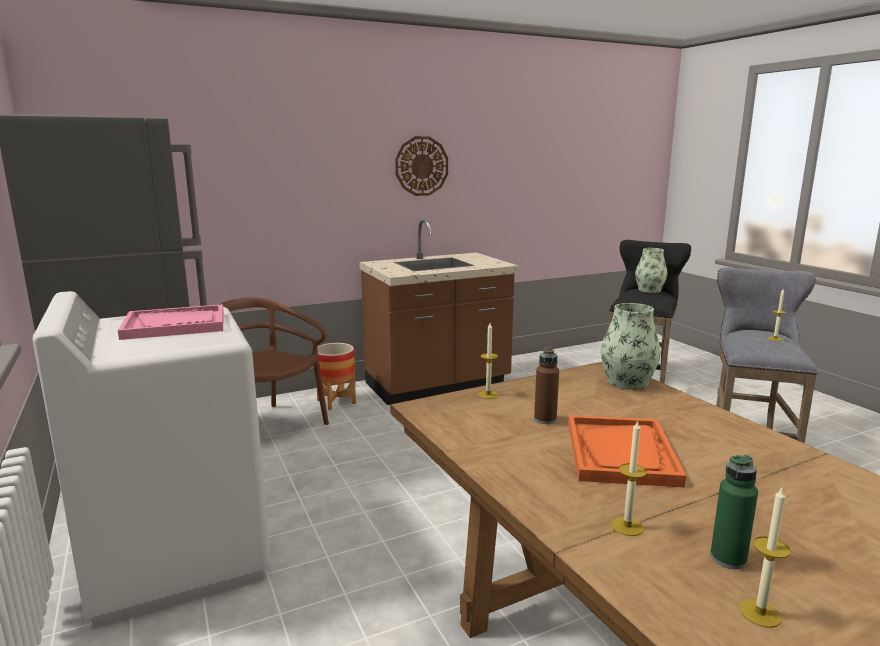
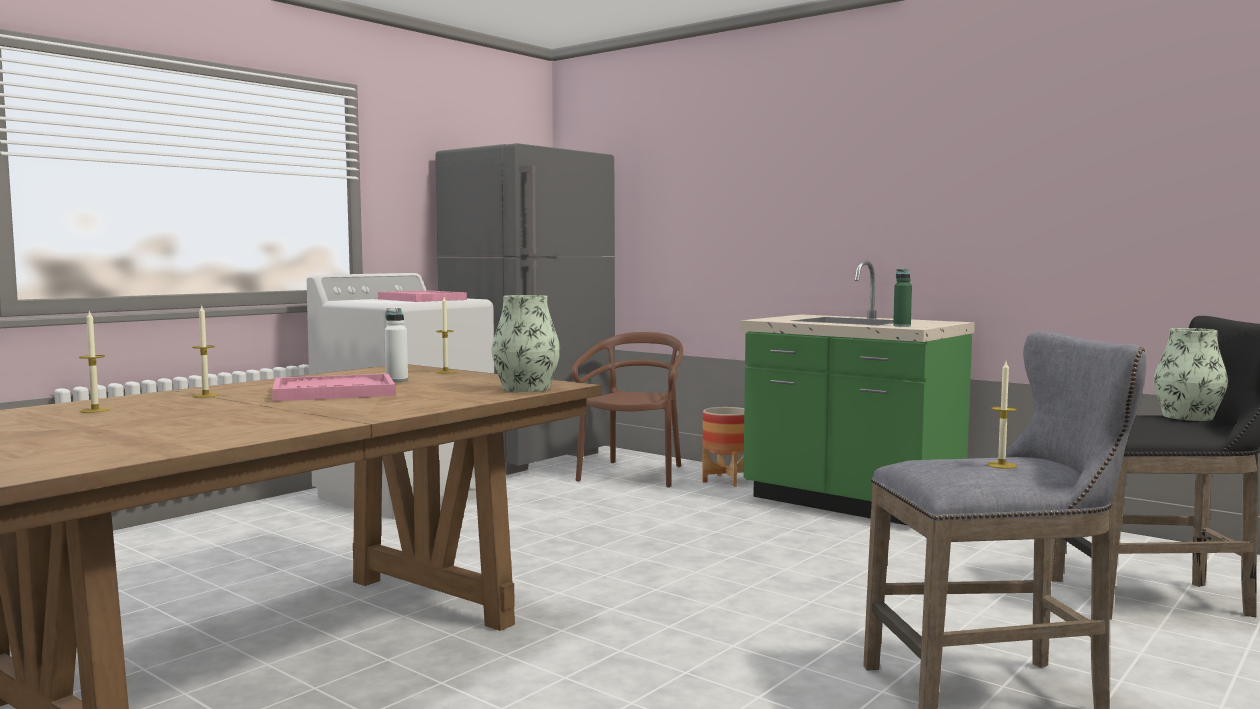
camera: 65 degrees right, 10 degrees down
(421, 166) = (896, 189): wall clock -> none
(438, 385) = (851, 504): brown counter -> green counter
(545, 419) = (397, 381): brown bottle -> white bottle
(621, 453) = (333, 392): orange tray -> pink tray
(728, 558) = (161, 407): green bottle -> green bottle (902, 326)

